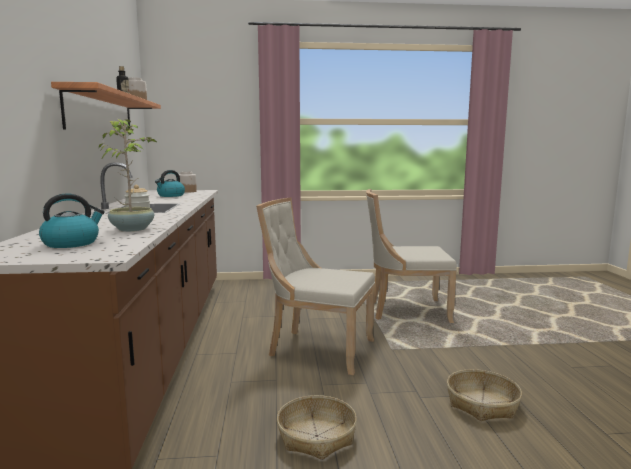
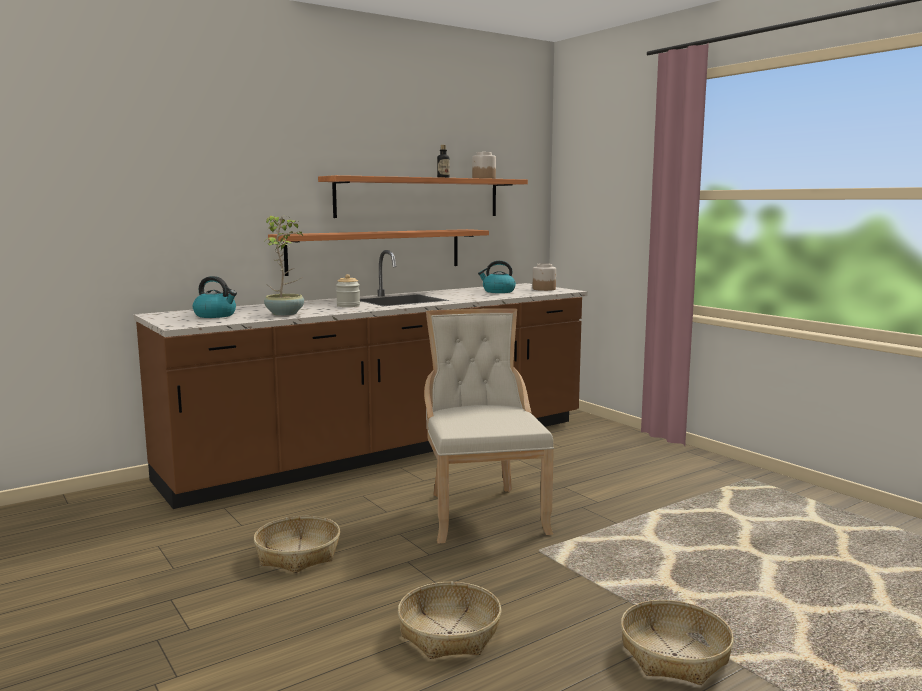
camera: 60 degrees right, 0 degrees up
(87, 165) = (376, 251): none -> shelf
(405, 311) = (696, 534): beige chair -> none
(526, 353) = (675, 655): none -> basket

